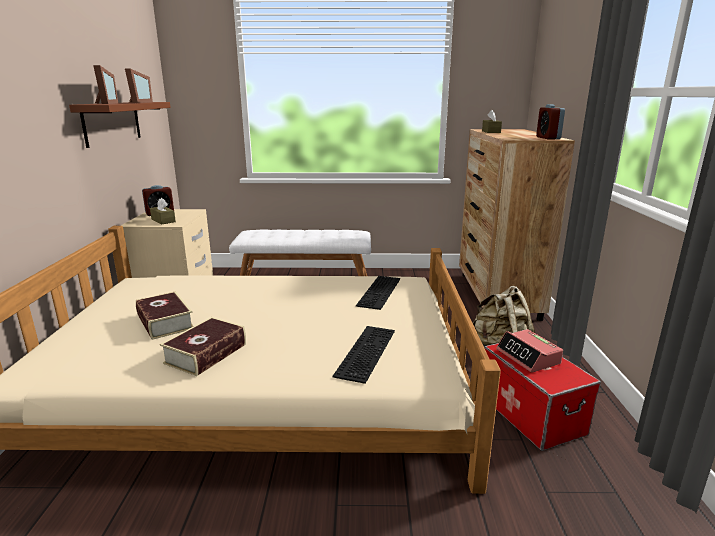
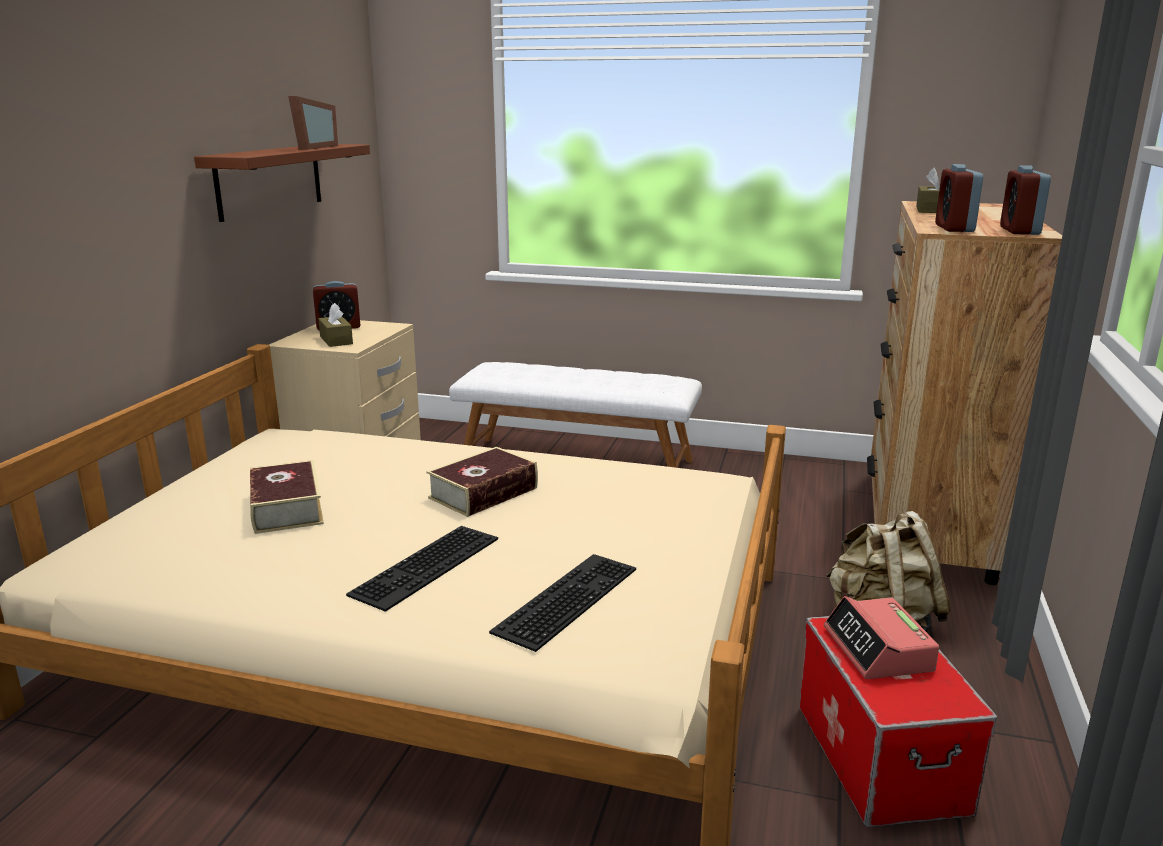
camera: 15 degrees right, 0 degrees up
(104, 103) = (249, 153): picture frame -> none
(206, 353) = (320, 567): book -> book (483, 493)
(380, 292) = (652, 496): keyboard -> keyboard (428, 567)
(516, 138) = (954, 228): none -> alarm clock

